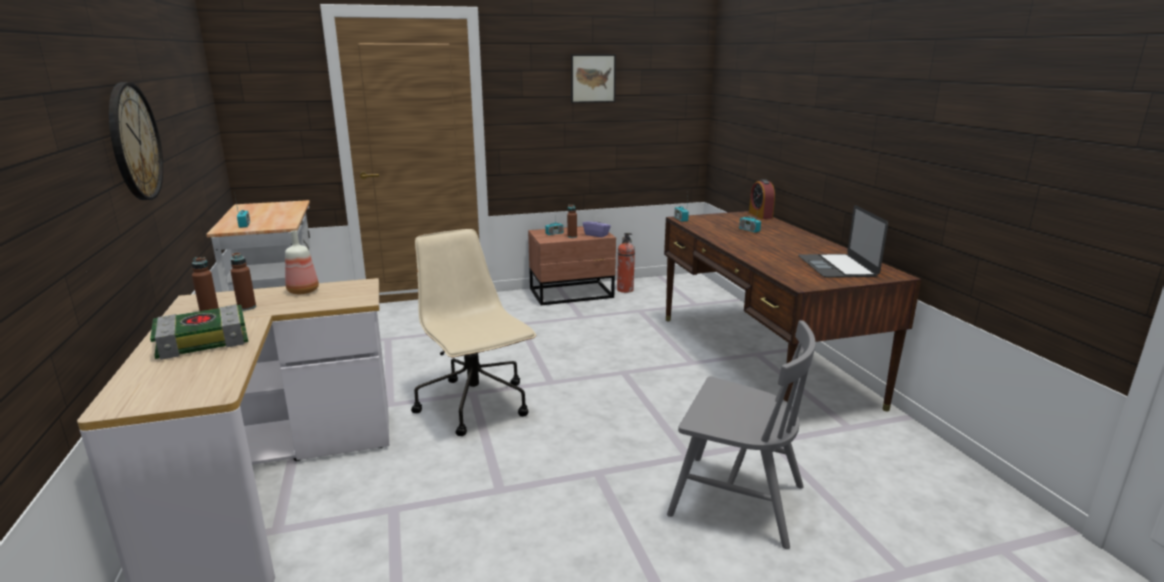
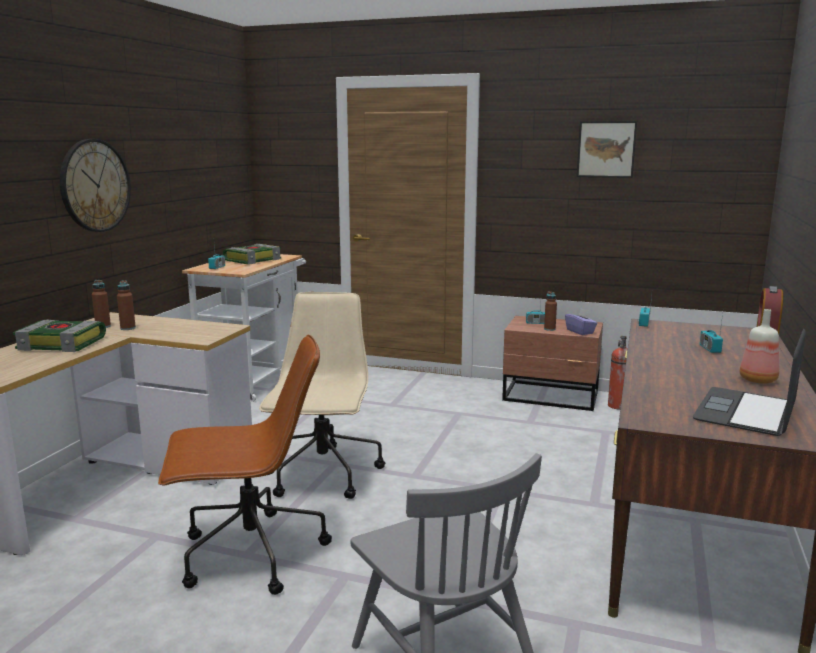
camera: 35 degrees right, 5 degrees down
(267, 212) = (253, 260): none -> book
(303, 291) = (182, 324): bottle -> bottle (757, 379)
(502, 488) = (250, 554): none -> brown office chair

